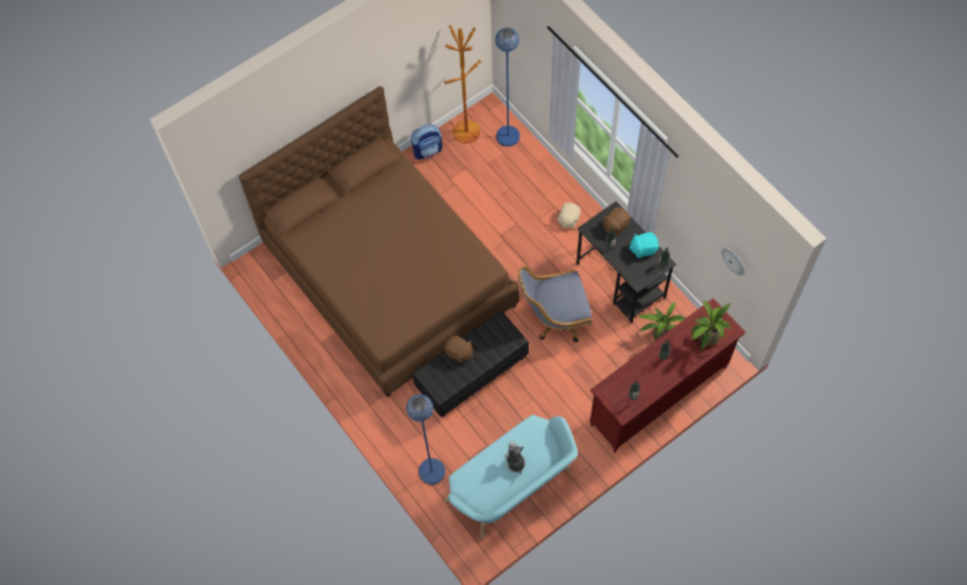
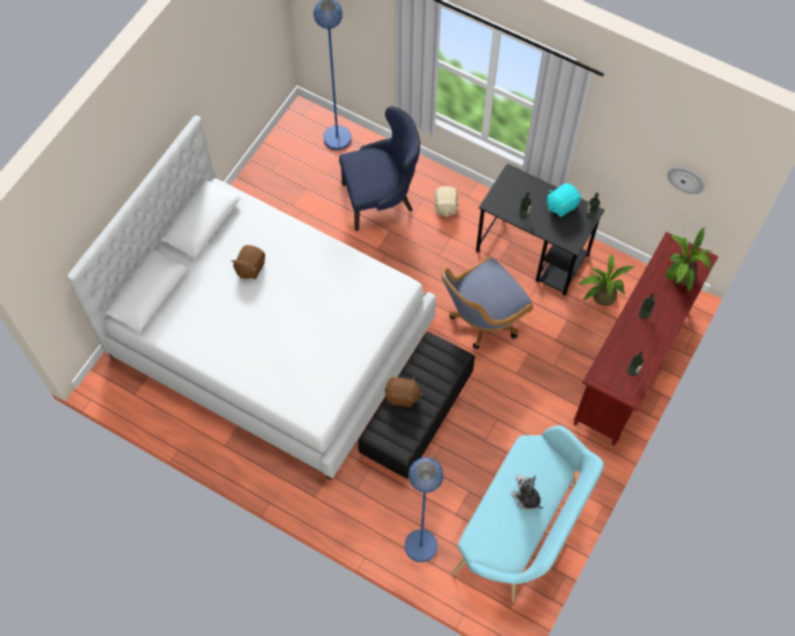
camera: 25 degrees left, 0 degrees up
(389, 274) = (271, 337): brown bed -> white bed
(428, 150) = (253, 183): backpack -> none
(466, 131) = (288, 147): orange clothes rack -> none
(520, 197) = (380, 199): none -> blue chair
(615, 225) = (519, 190): brown plush toy -> brown plush toy (250, 267)

